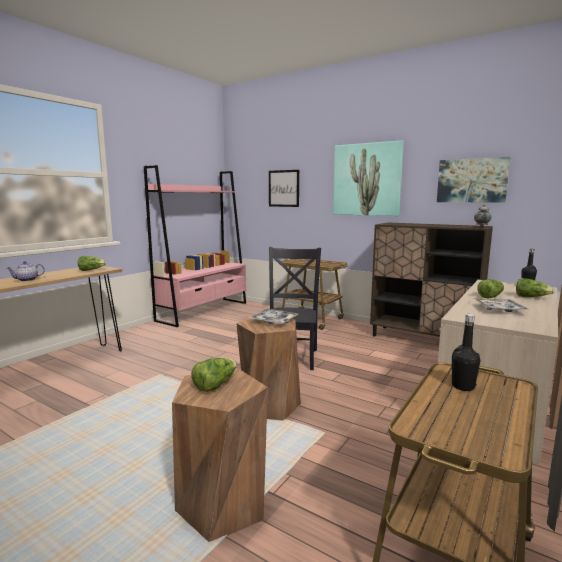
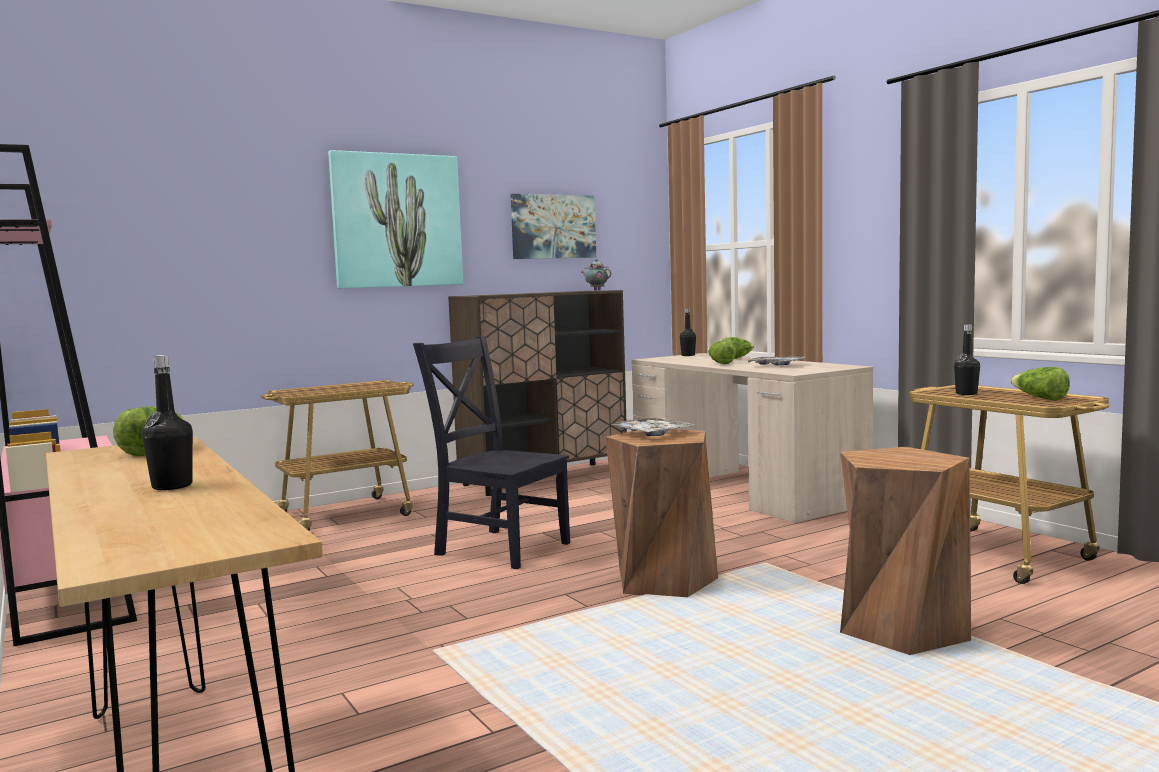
camera: 65 degrees left, 5 degrees down
(26, 280) = (172, 486): teapot -> black bottle
(215, 385) = (895, 458): lettuce -> lettuce (1039, 398)
(283, 188) = (198, 235): picture -> none

